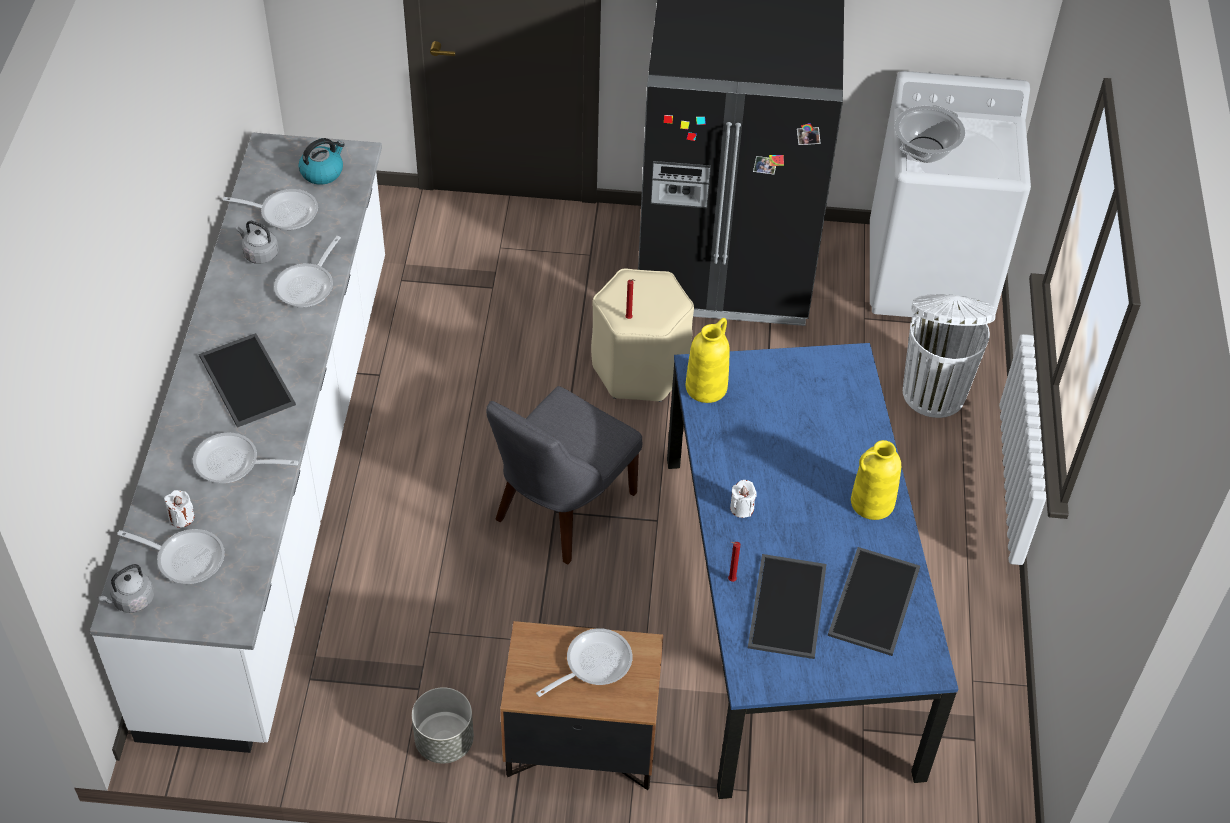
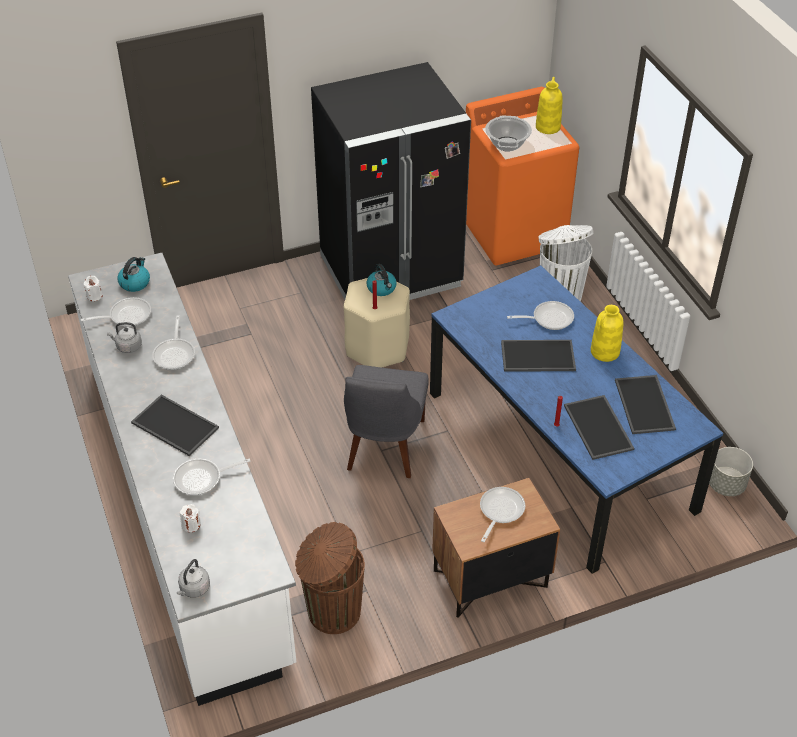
camera: 25 degrees left, 5 degrees down
(185, 558) = (212, 548): frying pan -> frying pan (548, 318)
(360, 697) = (332, 612): none -> brown trash can
(444, 741) = (404, 614): grey planter -> grey planter (726, 484)
(656, 293) = (382, 288): none -> kettle
(706, 386) = (463, 324): yellow vase -> yellow vase (547, 127)
(742, 508) = (533, 383): white candle -> white candle (94, 296)
(773, 472) = (537, 357): none -> tray
(930, 275) = (514, 232): white washing machine -> orange washing machine

